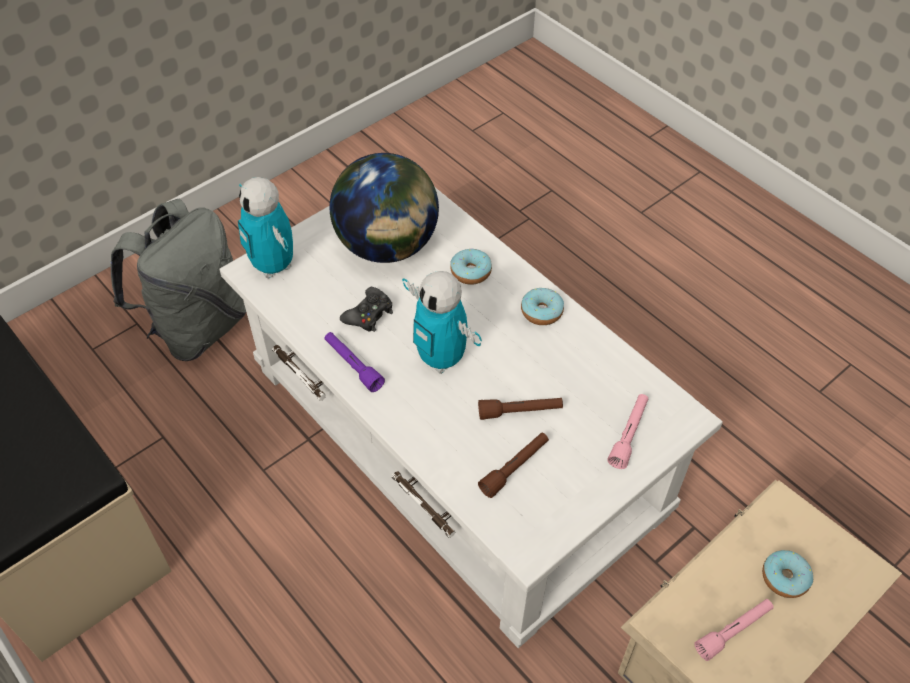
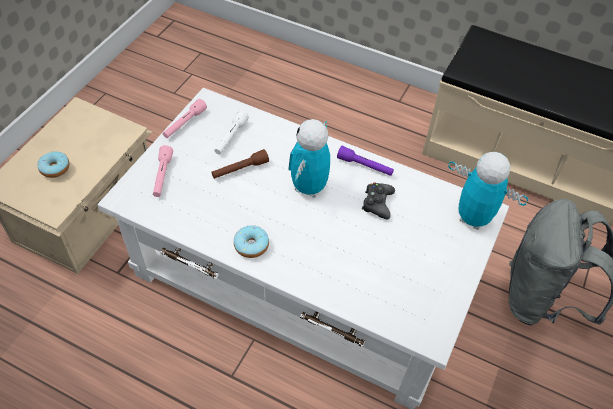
camera: 155 degrees right, 0 degrees up
(387, 246) = (401, 265): globe -> none
(441, 359) = (308, 188): toy robot -> toy robot turned 90 degrees counterclockwise
(470, 272) = (322, 262): donut -> none
(515, 468) = (231, 137): brown flashlight -> white flashlight
(733, 631) = (86, 136): pink flashlight -> pink flashlight (184, 124)

